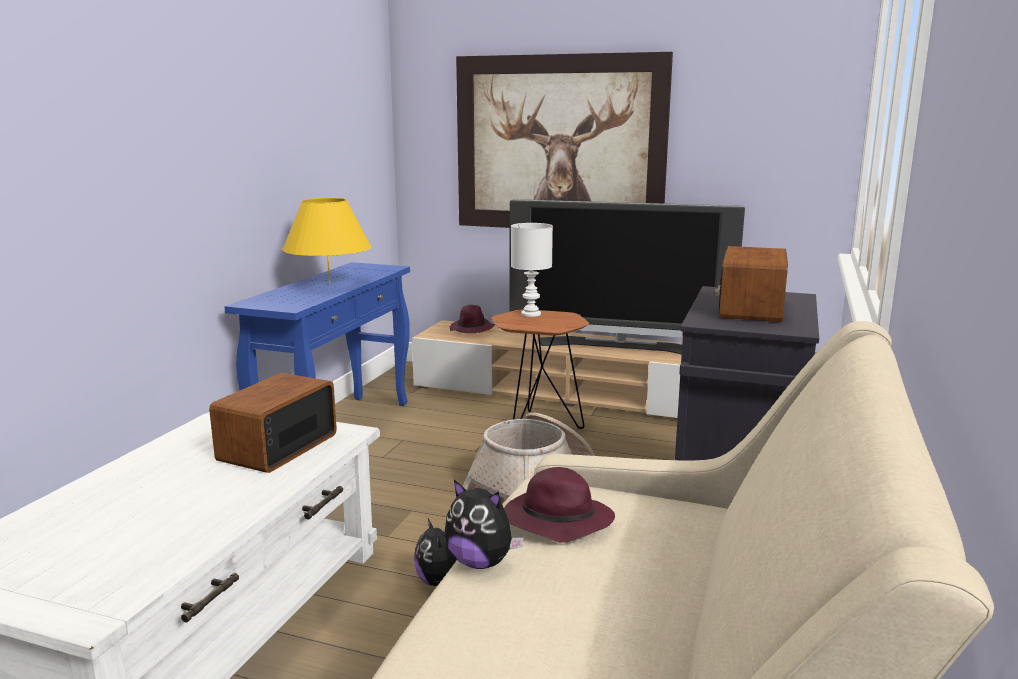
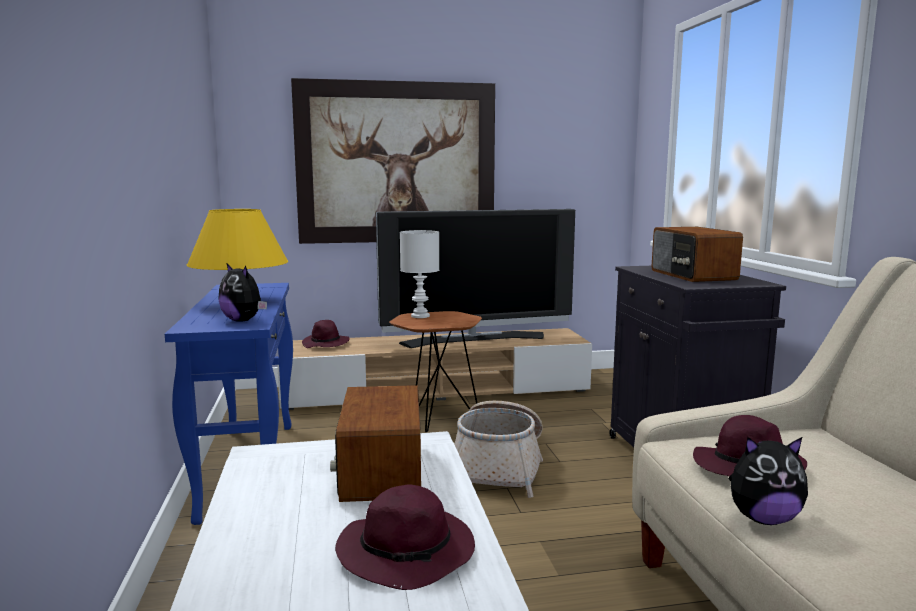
camera: 30 degrees left, 5 degrees down
(201, 504) = (408, 552): none -> purple hat
(439, 581) = (534, 578): plush toy -> plush toy (243, 320)

